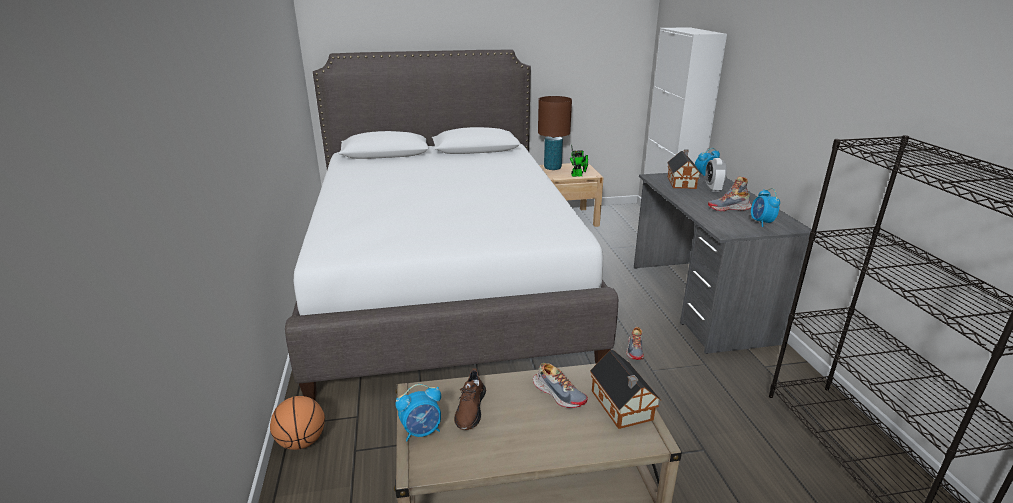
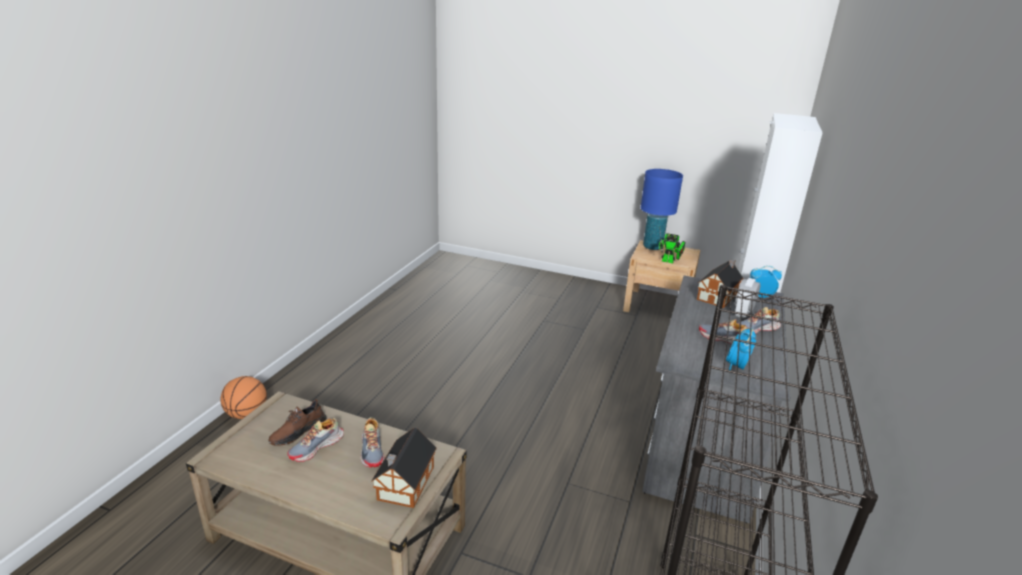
camera: 30 degrees right, 0 degrees up
(422, 431) = (248, 432): alarm clock -> none
(445, 281) = (476, 329): white bed -> none
(552, 168) = (652, 247): brown table lamp -> blue table lamp
(635, 349) = (575, 457): shoe -> shoe (317, 447)

